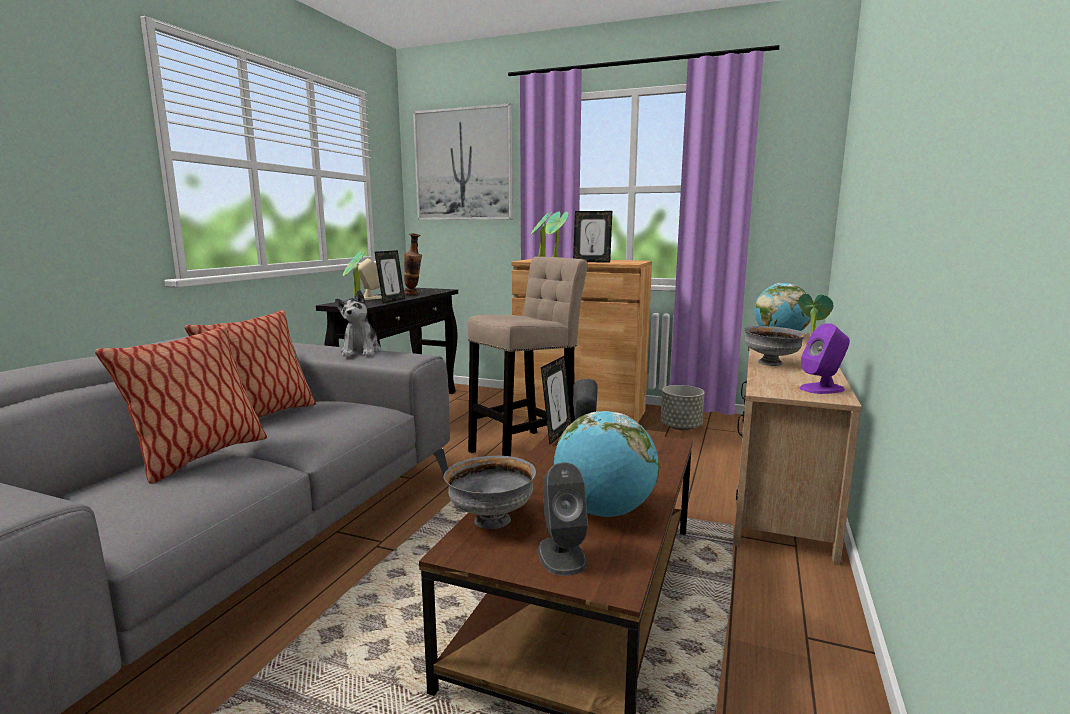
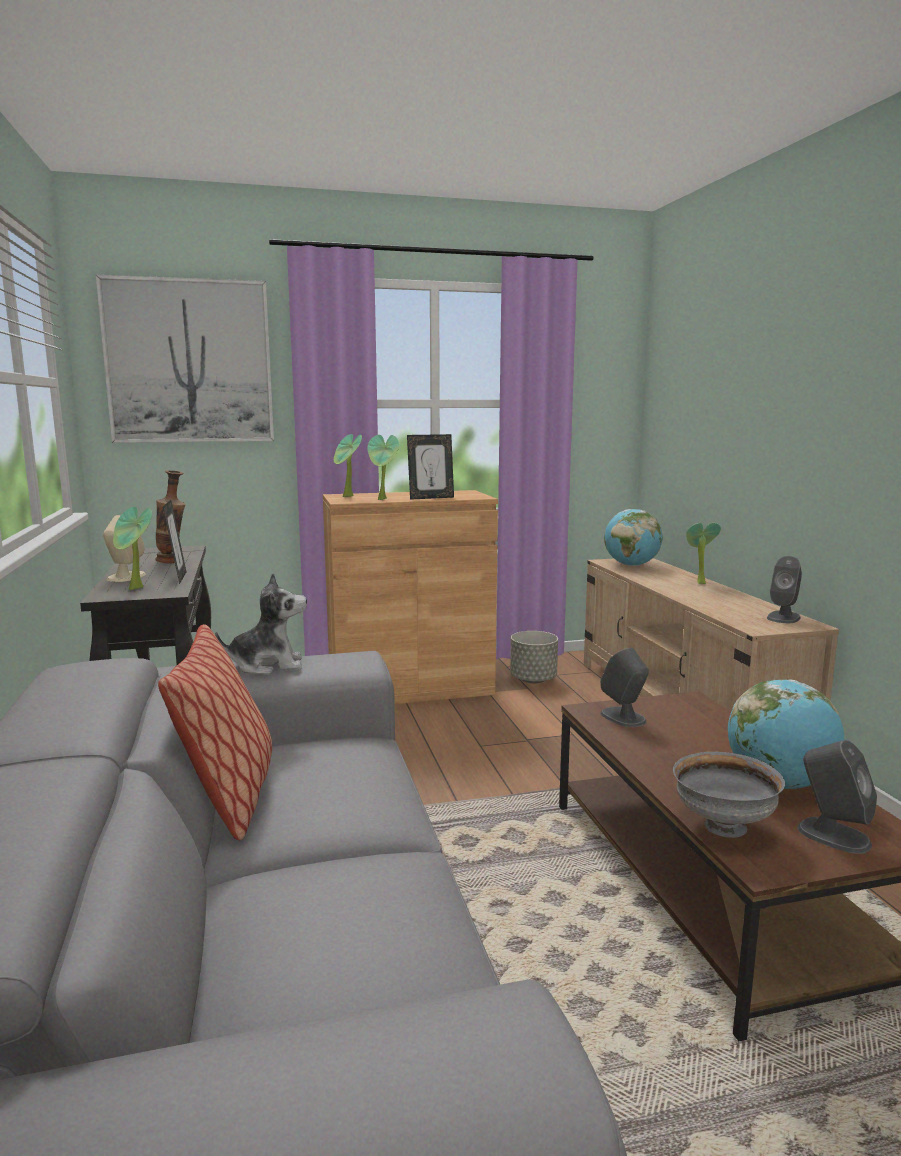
camera: 35 degrees left, 0 degrees up
(200, 457) = (297, 883): pillow -> none
(361, 351) = (268, 665): plush toy -> plush toy turned 60 degrees counterclockwise
(527, 448) = (420, 747): beige stool -> none
(556, 434) = (587, 718): picture frame -> none
(771, 363) = (693, 597): grey bowl -> none
(822, 389) = (783, 617): purple speaker -> grey speaker

